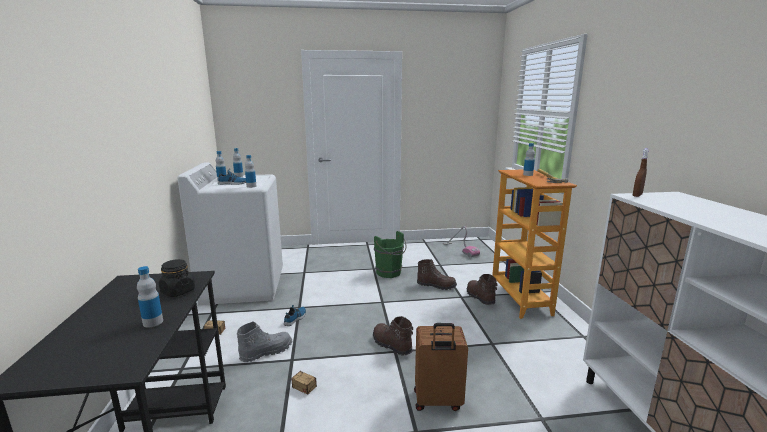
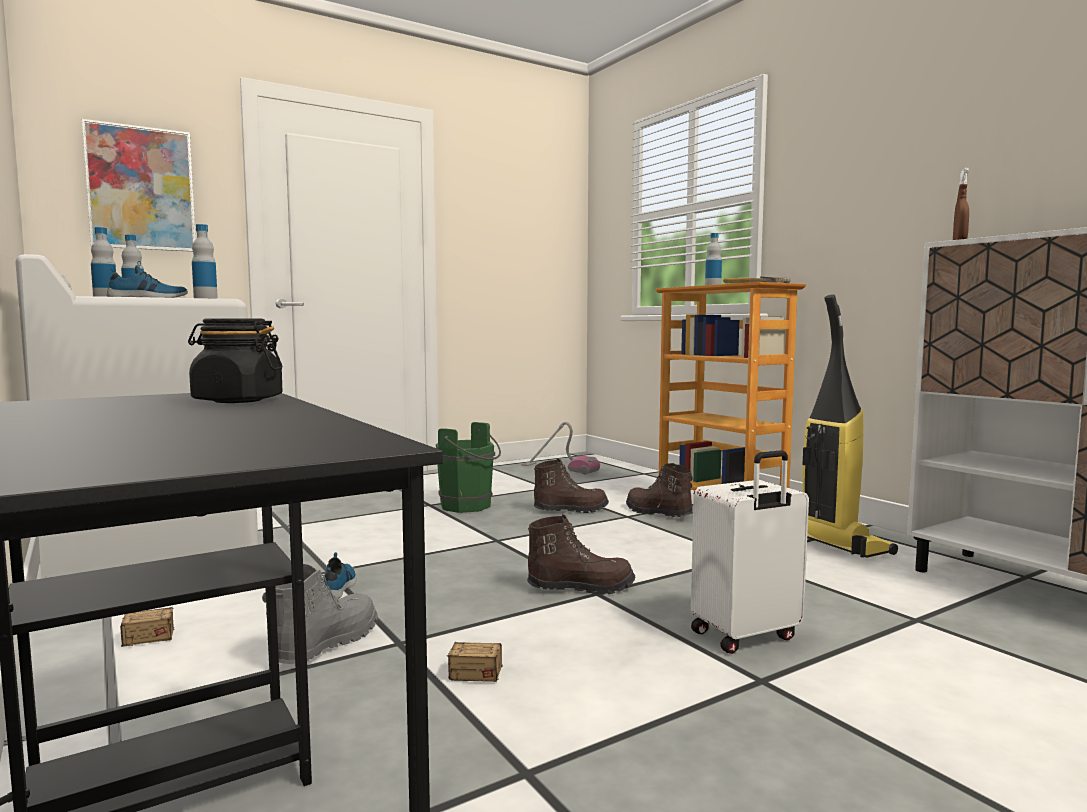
camera: 25 degrees left, 10 degrees down
(153, 322) = (268, 418): bottle -> none
(259, 109) = (141, 188): none -> picture
(391, 345) = (580, 587): brown boot -> brown boot turned 150 degrees clockwise
(437, 401) = (746, 636): brown suitcase -> white suitcase
(560, 347) = (839, 545): none -> vacuum cleaner

